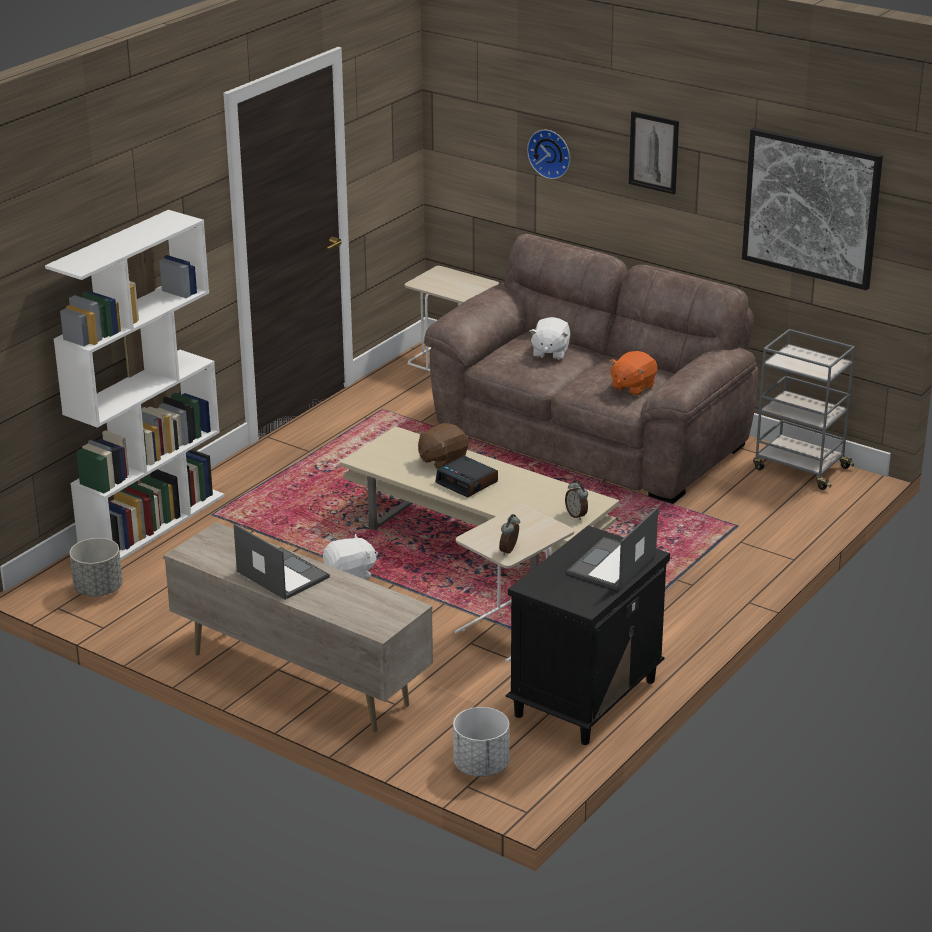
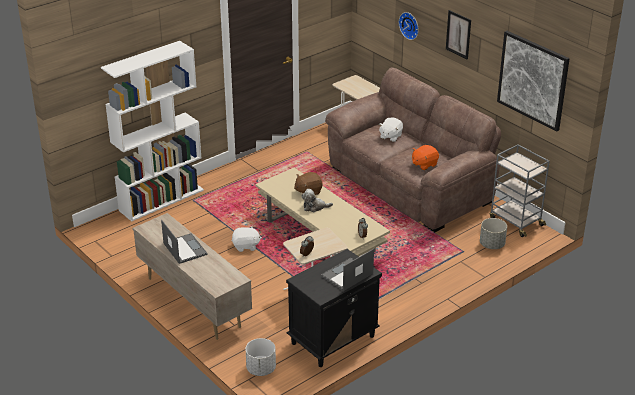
camera: 15 degrees right, 5 degrees up
(98, 589) = (119, 234): grey planter -> grey planter (492, 244)
(467, 482) = (315, 207): alarm clock -> plush toy

